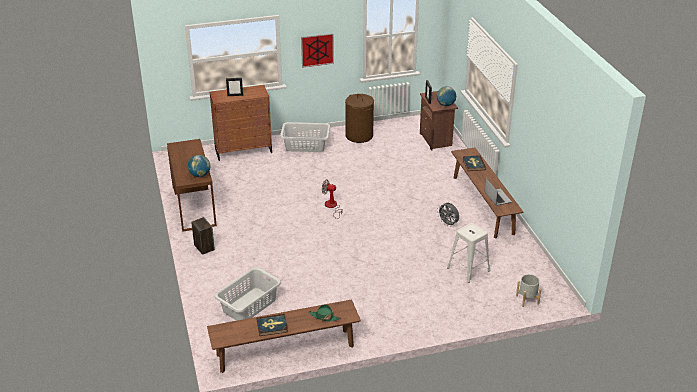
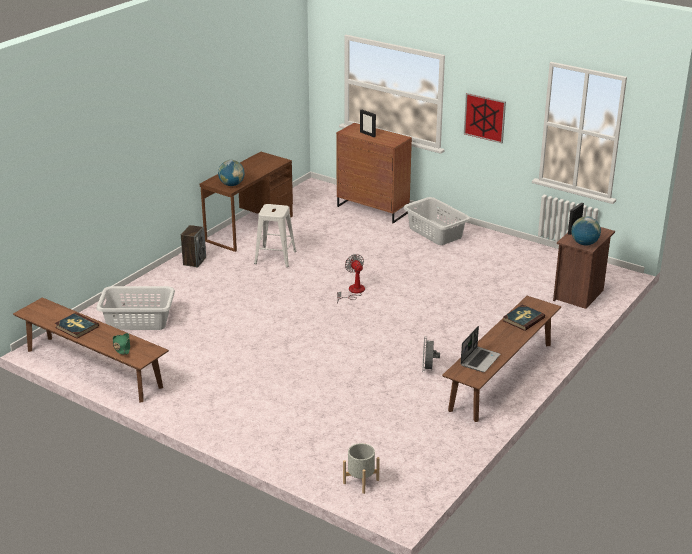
camera: 50 degrees right, 5 degrees down
(359, 136) = (504, 250): brown laundry basket -> none
(468, 269) = (363, 417): white stool -> white stool (275, 257)

